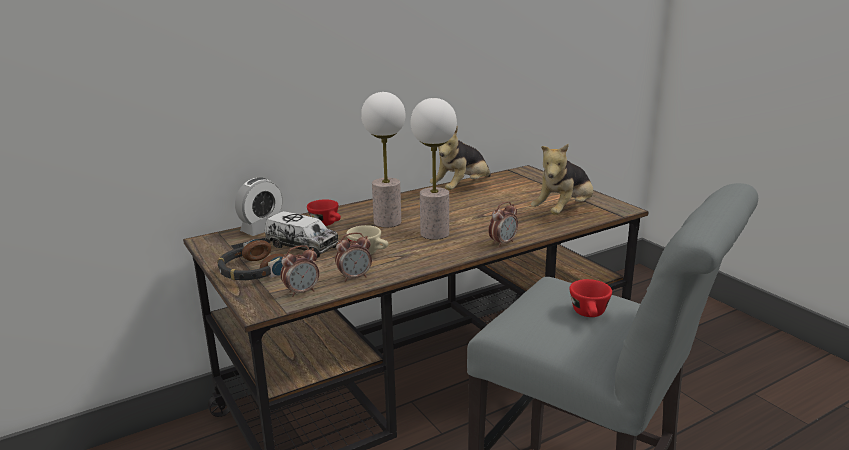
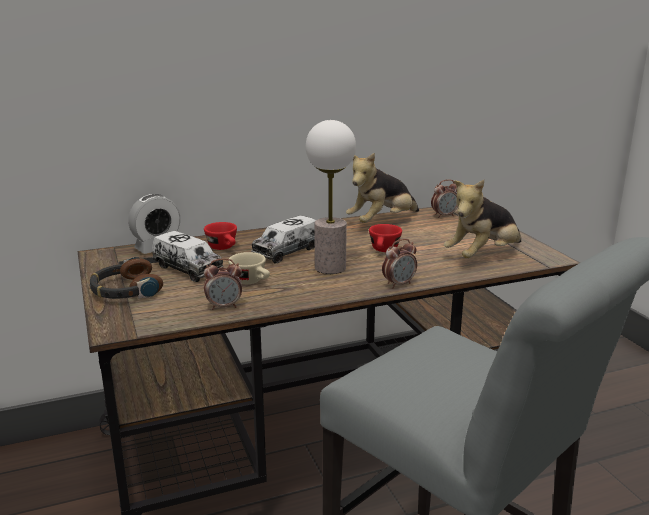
camera: 10 degrees right, 0 degrees up
(302, 292) = (163, 316): alarm clock -> alarm clock (444, 216)
(388, 222) = (287, 251): table lamp -> toy truck
(590, 315) = (462, 374): red cup -> red cup (384, 251)

